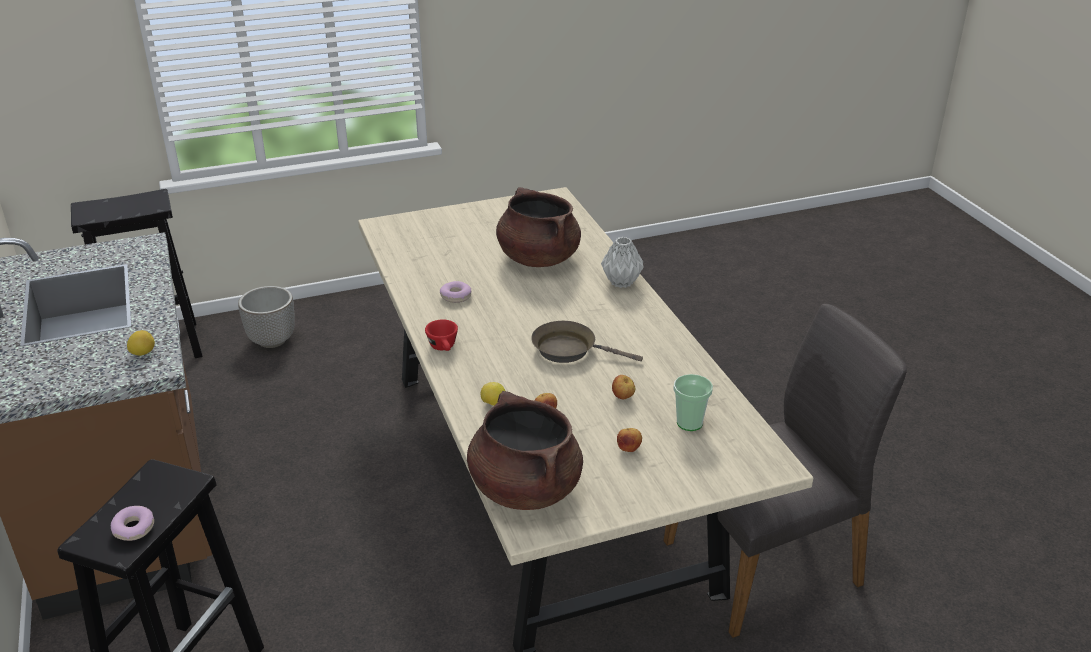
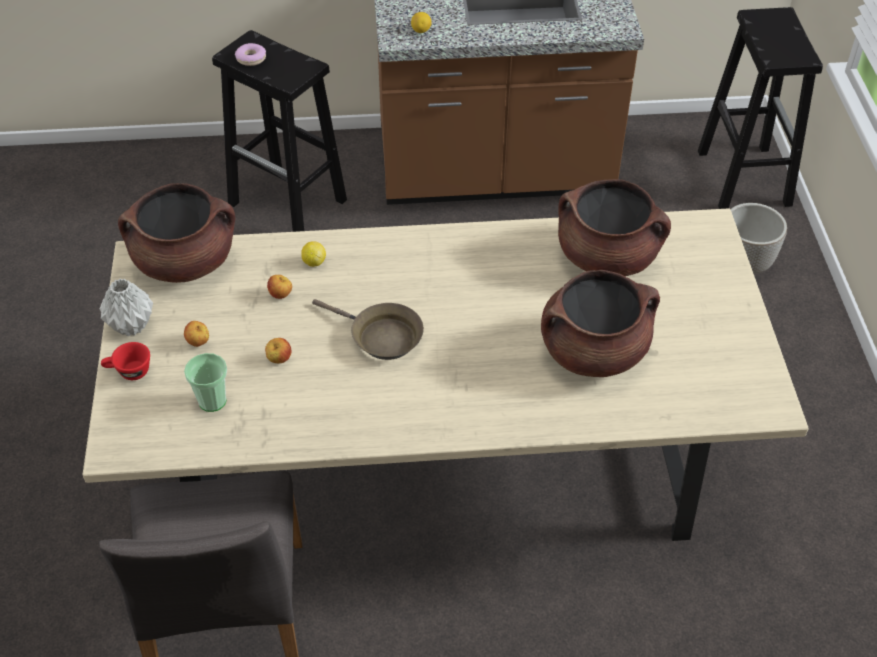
camera: 105 degrees right, 15 degrees up
(433, 262) = (607, 257): none -> brown cooking pot
(444, 348) = (423, 242): red cup -> red cup (129, 372)
(456, 296) = (522, 265): donut -> none
(569, 350) = (381, 337): brown frying pan -> brown frying pan turned 90 degrees clockwise
(622, 282) = (510, 420): grey vase -> grey vase (131, 327)

